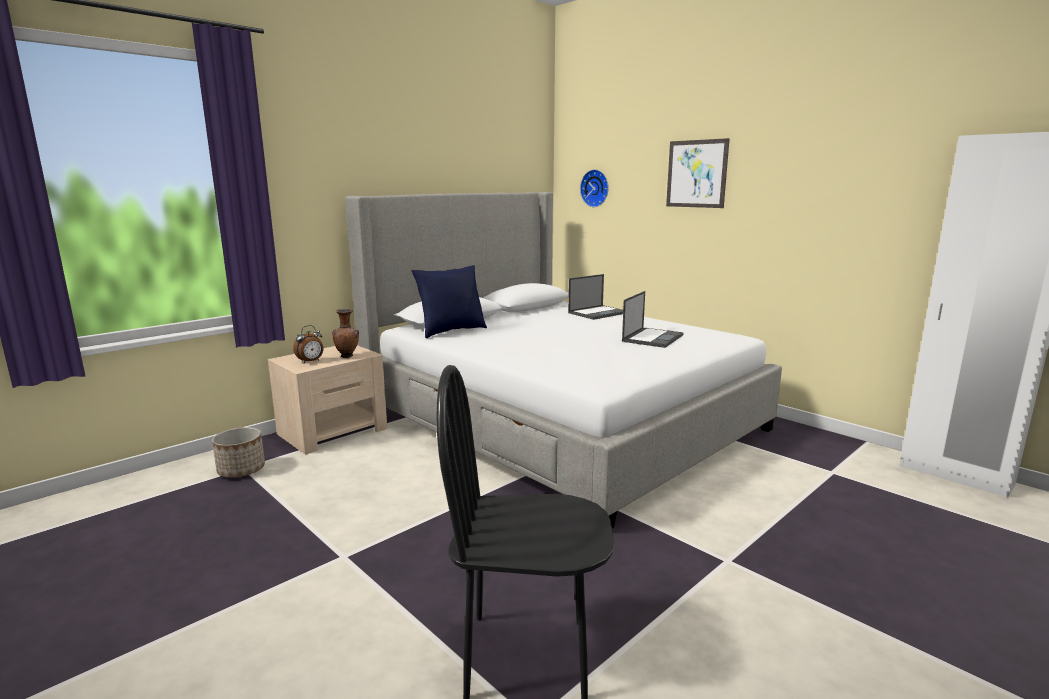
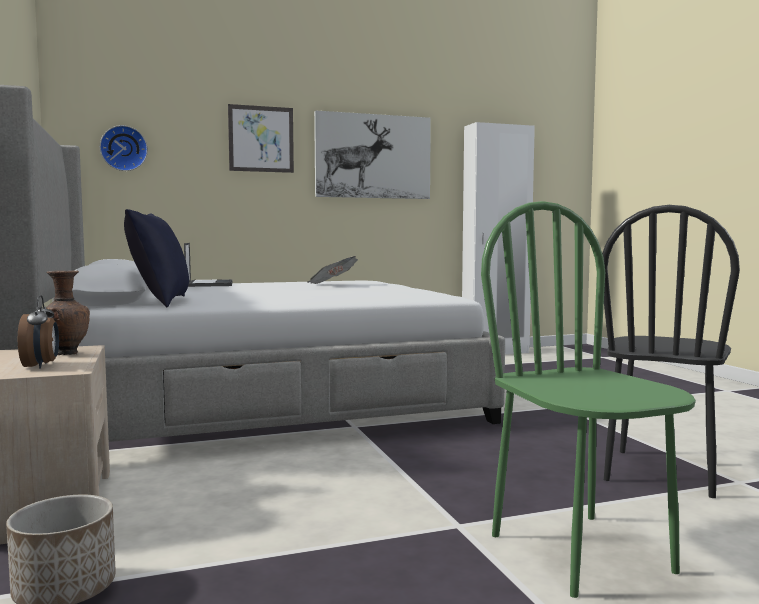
camera: 65 degrees left, 10 degrees down
(308, 618) = (581, 552): none -> green chair
(653, 338) = (332, 285): laptop -> newspaper
(817, 188) = (373, 156): none -> picture

